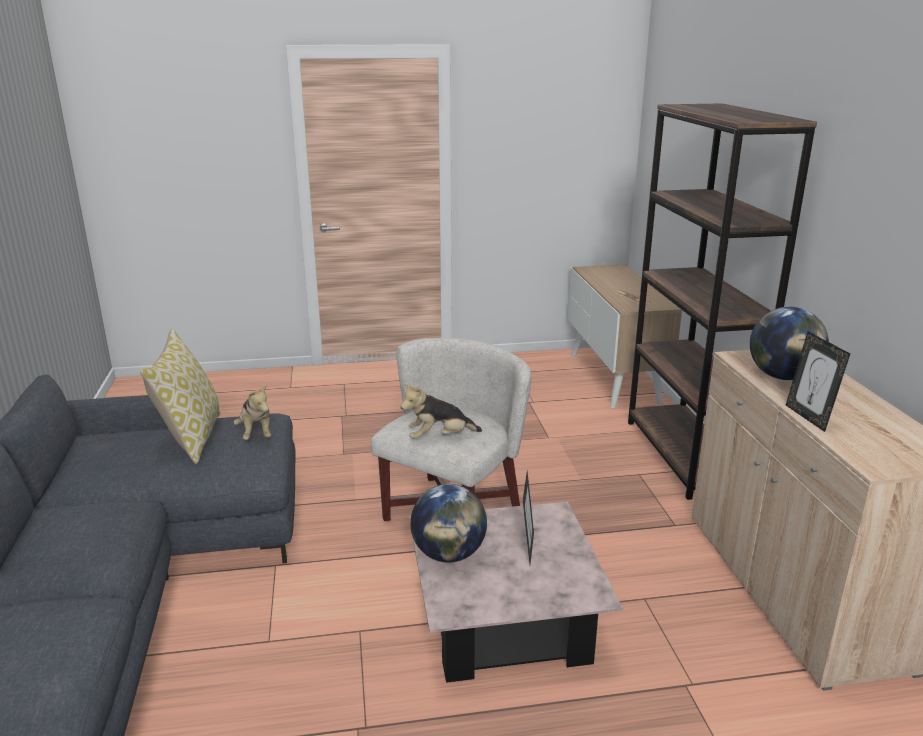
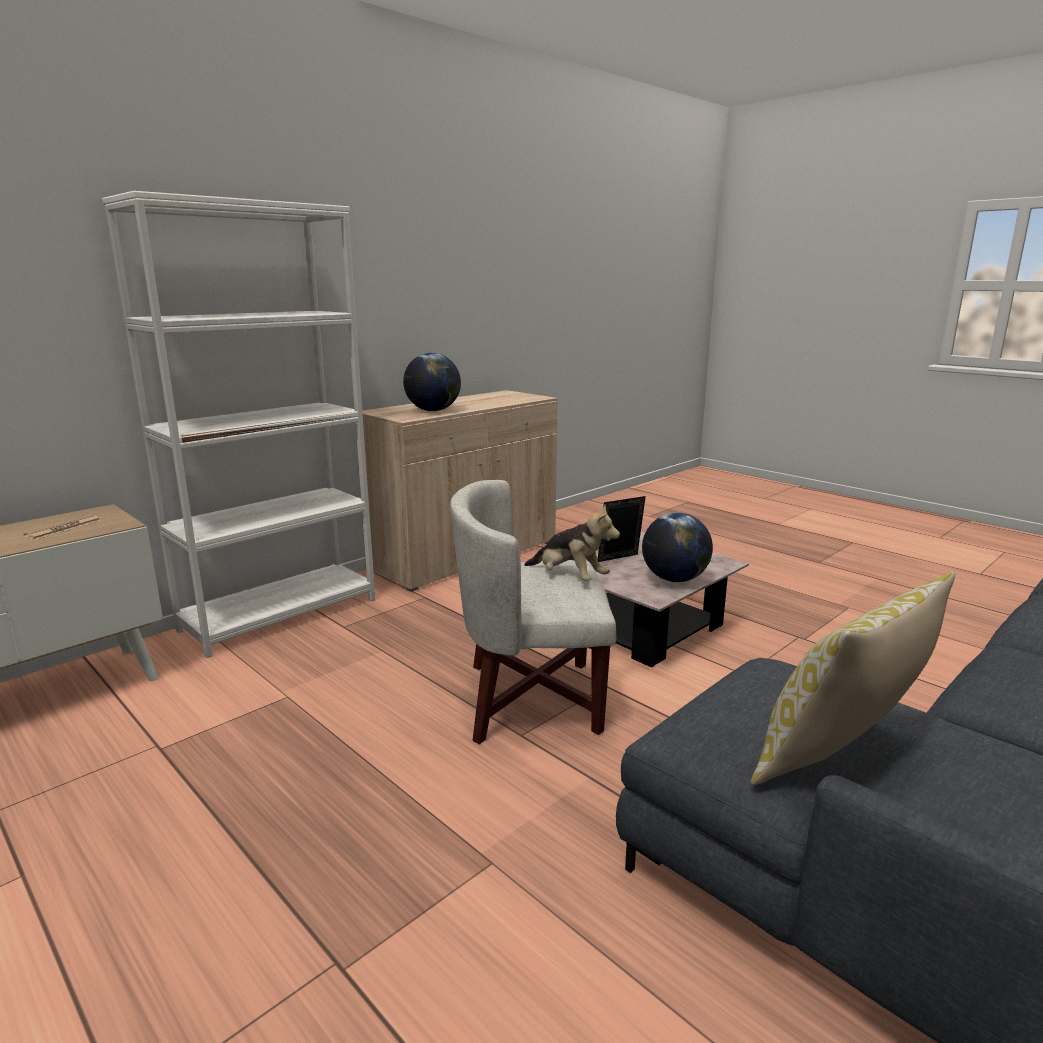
camera: 125 degrees left, 5 degrees down
(256, 433) = (727, 714): plush toy -> none
(684, 455) = (280, 614): brown bookcase -> white bookcase
(808, 417) = (495, 405): picture frame -> none

